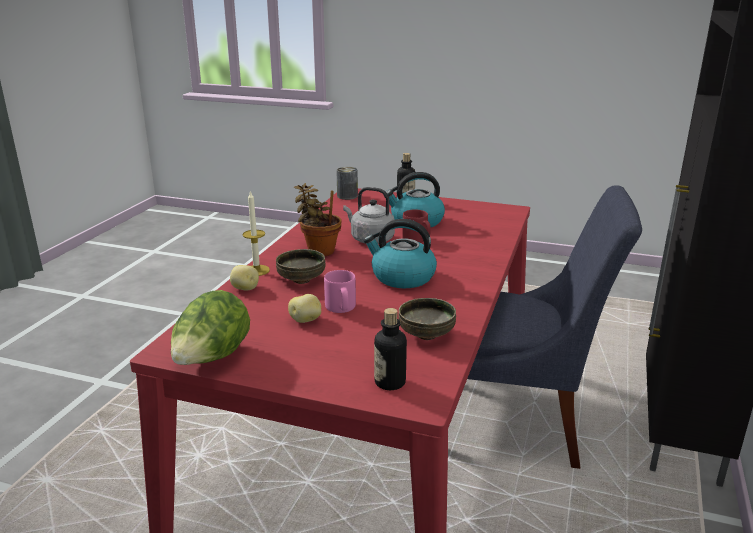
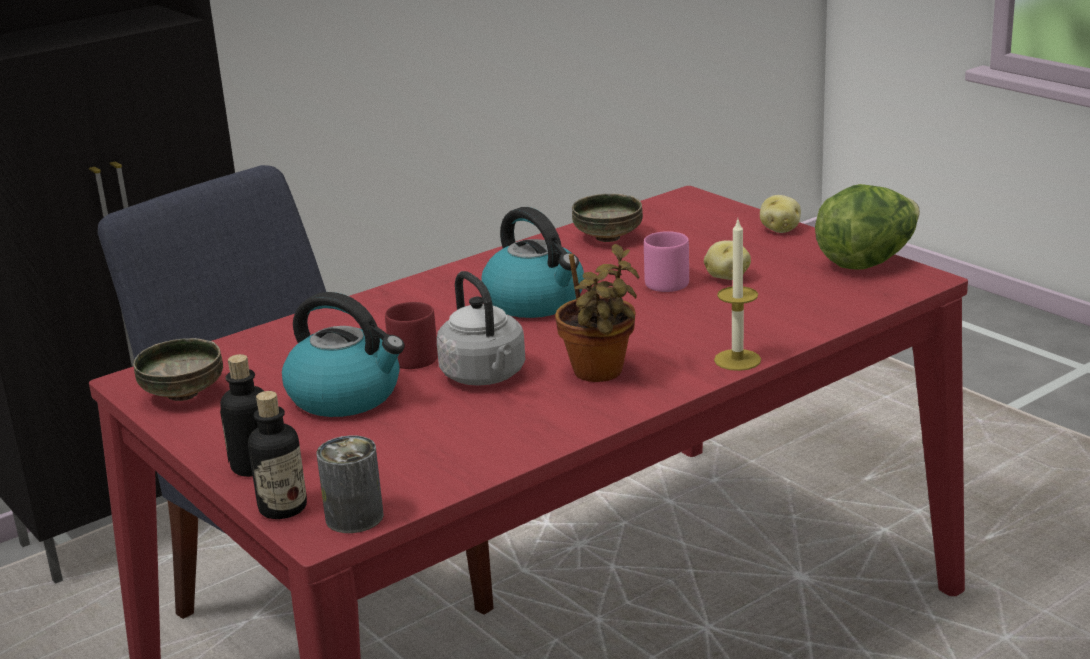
camera: 145 degrees left, 0 degrees up
(245, 289) = (777, 333): potato -> potato (780, 230)
(301, 280) = (682, 328): bowl -> bowl (184, 394)
(390, 382) = (698, 213): bottle -> bottle (283, 508)

